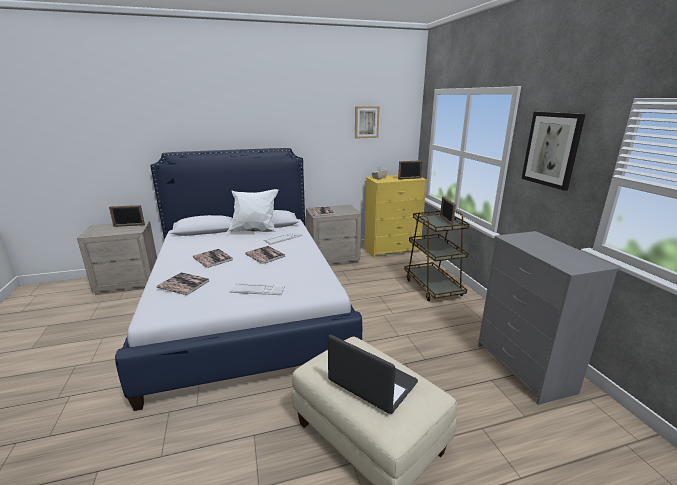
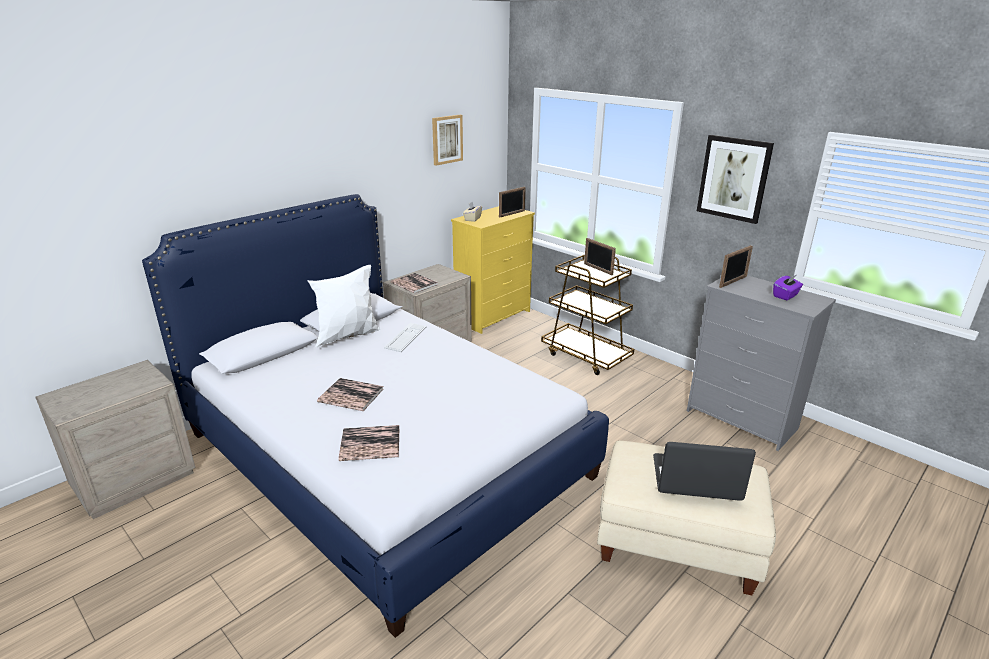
camera: 30 degrees left, 5 degrees up
(129, 225) = (124, 378): picture frame -> picture frame (733, 282)
(257, 289) = (476, 420): keyboard -> none
(265, 255) = (418, 370): book -> none
(564, 255) = (785, 296): none -> purple tissue box

